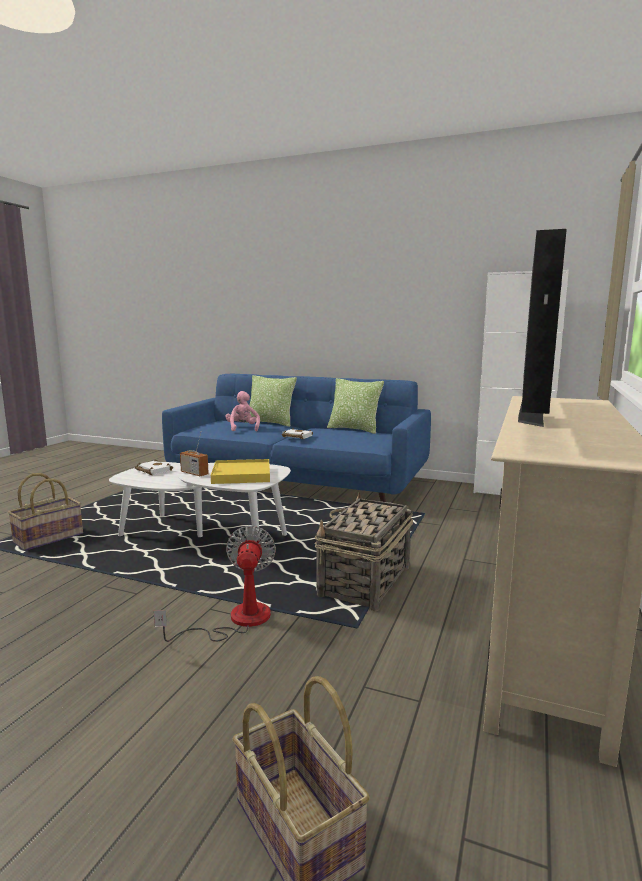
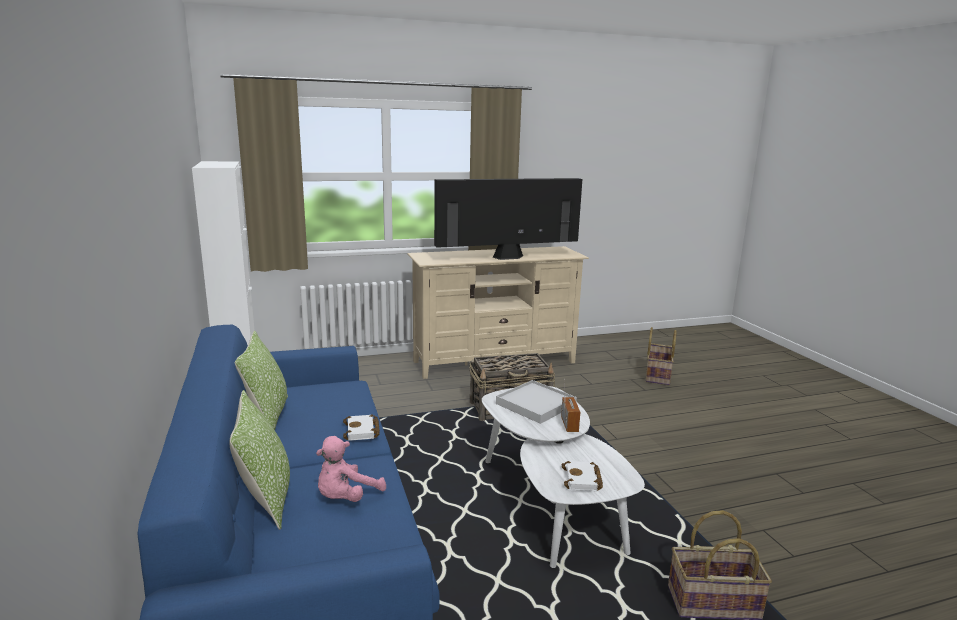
camera: 130 degrees left, 5 degrees up
(236, 620) = (610, 426): fan -> none
(242, 475) = (535, 404): yellow tray -> white tray

